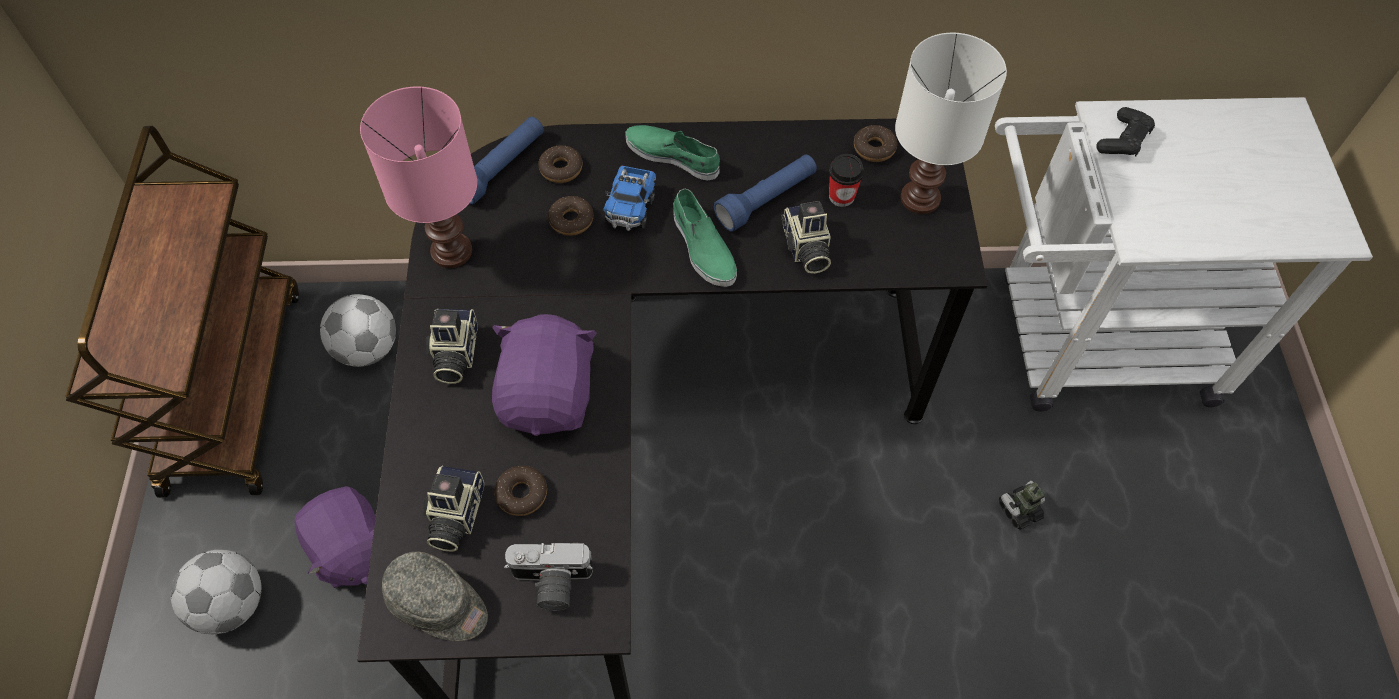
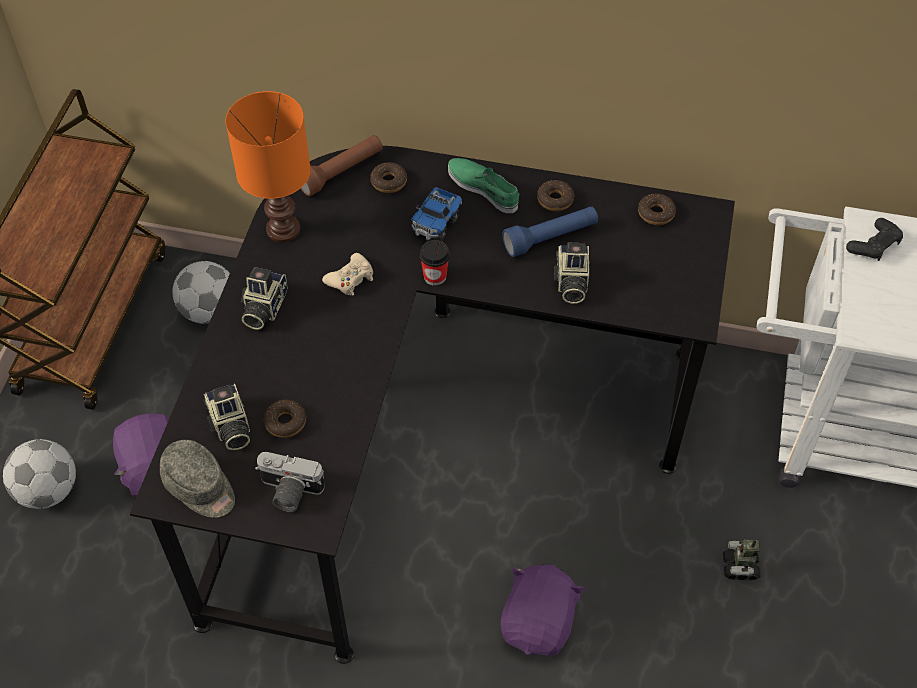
camera: 15 degrees right, 5 degrees down
(450, 250) = (282, 228): pink table lamp -> orange table lamp
(454, 515) = (229, 427): camera -> camera turned 45 degrees counterclockwise
(502, 168) = (341, 172): blue flashlight -> brown flashlight
(549, 395) = (328, 354): purple plush toy -> purple plush toy (539, 623)
(550, 296) = (350, 279): none -> beige game controller
(571, 220) = (385, 223): donut -> donut (555, 200)
(703, 247) = (485, 265): green shoe -> none
(841, 196) = (615, 247): cup -> cup (435, 276)
(921, 197) = (683, 260): white table lamp -> none
(1019, 510) = (740, 567): toy robot -> toy robot turned 75 degrees counterclockwise

